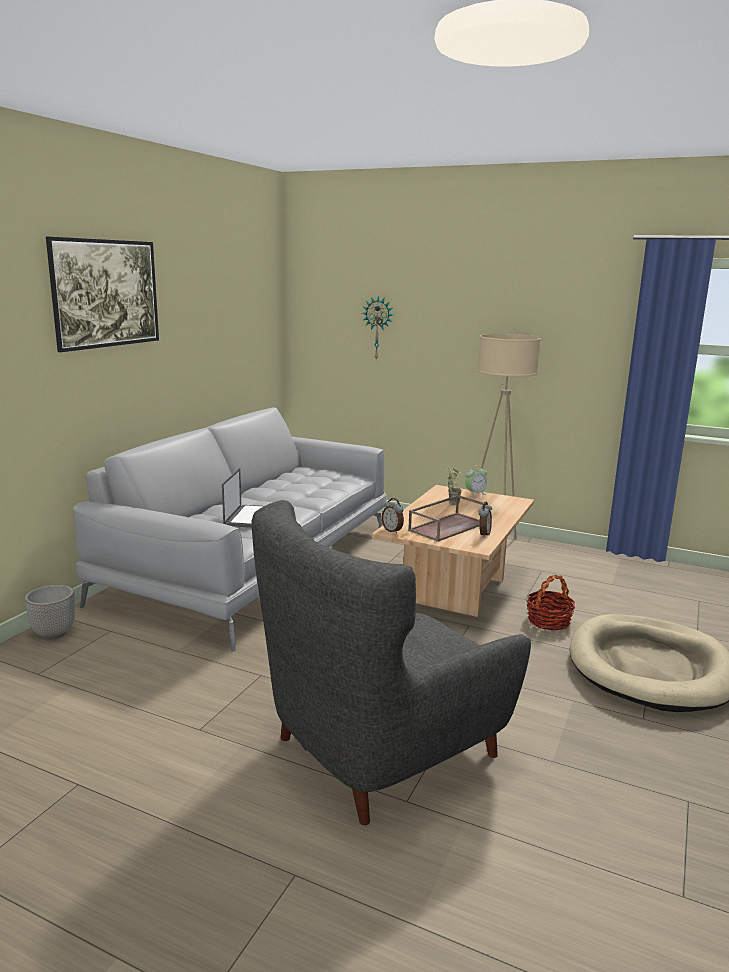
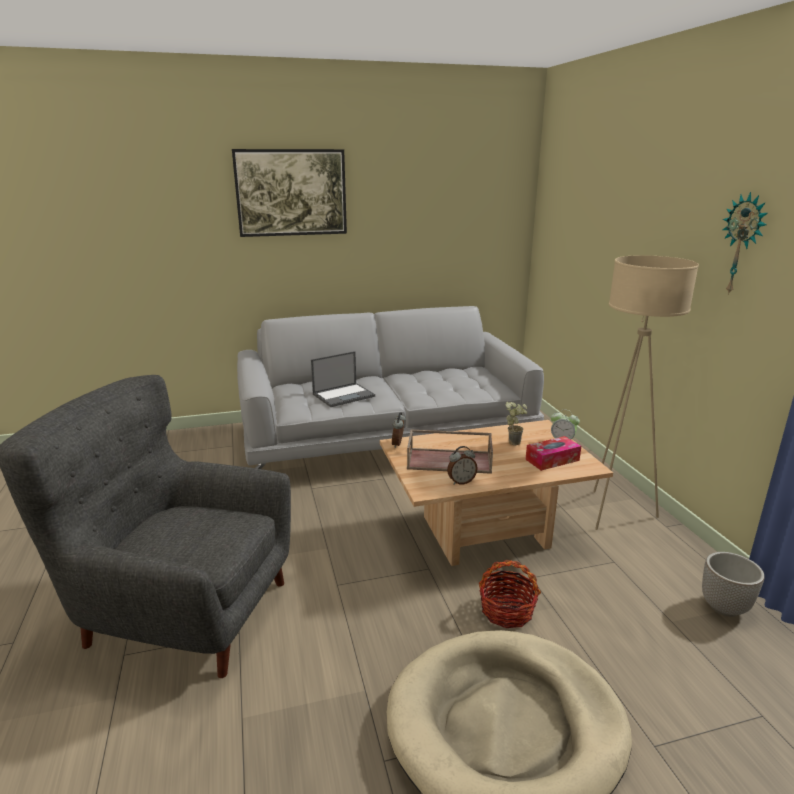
camera: 50 degrees right, 5 degrees up
(54, 633) = (211, 434): planter -> planter (724, 607)
(378, 328) = (589, 237): wall clock -> wall clock (742, 244)
(494, 504) = (552, 460): none -> tissue box

